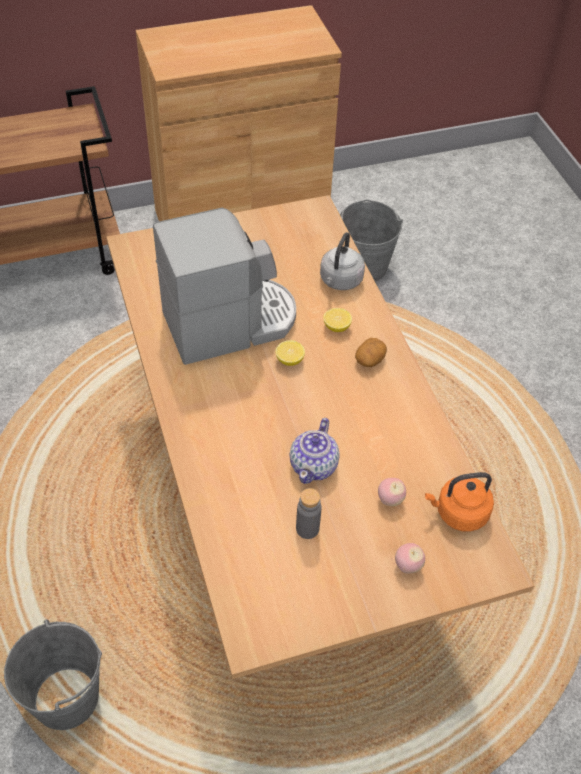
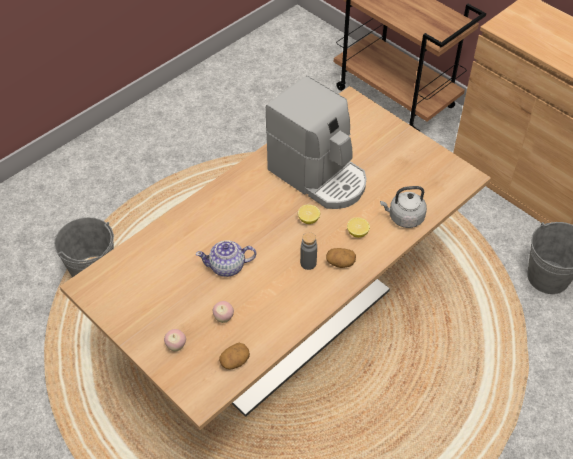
camera: 65 degrees right, 0 degrees up
(307, 529) = (176, 282): grey bottle -> grey bottle (308, 263)
(458, 513) = (235, 361): orange kettle -> potato

